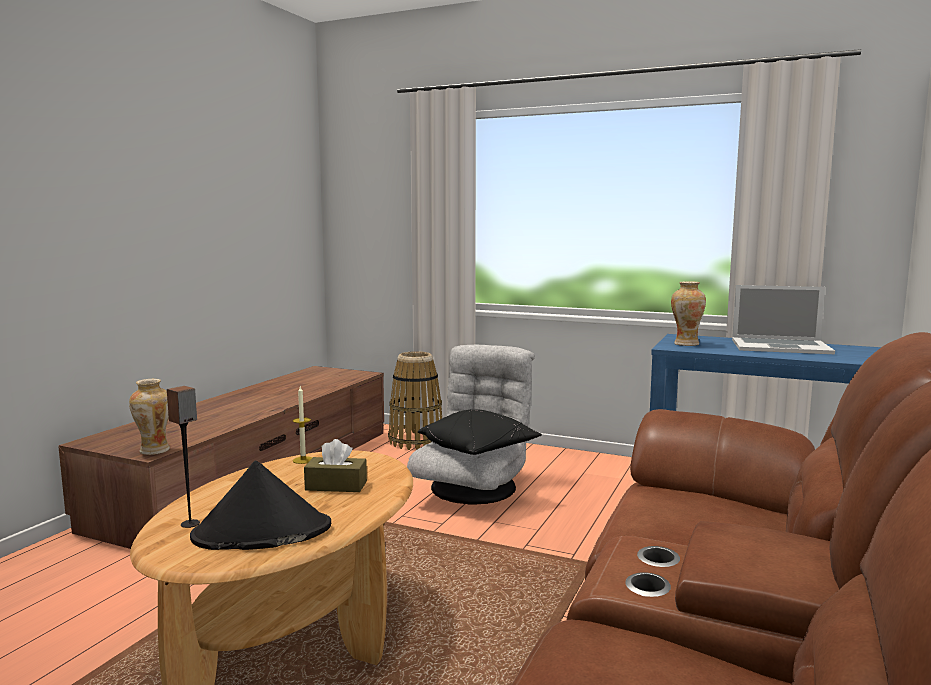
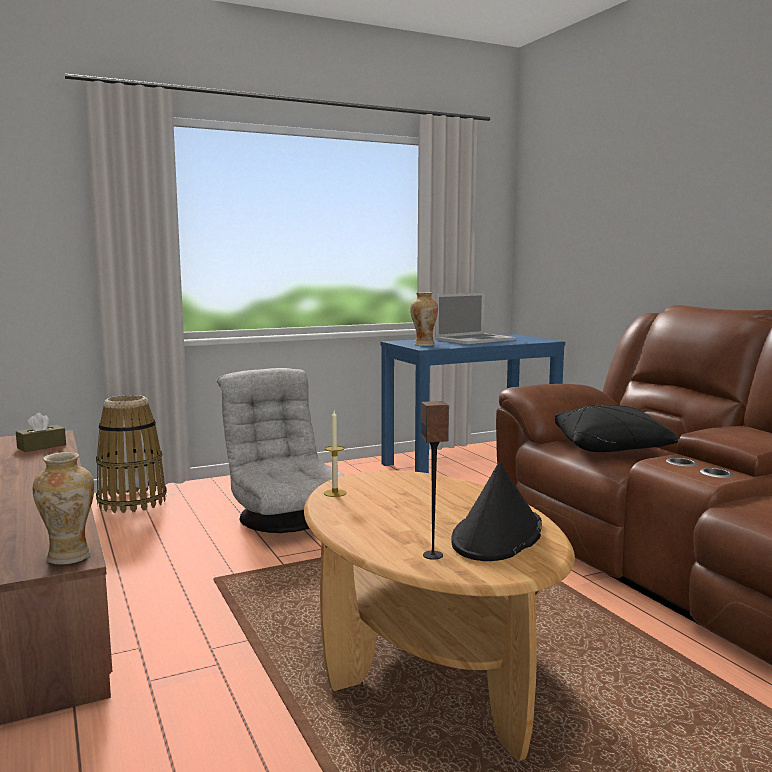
camera: 50 degrees left, 0 degrees up
(336, 486) = (426, 496): brown tissue box -> brown tissue box (41, 446)
(479, 450) = (304, 472): black pillow -> black pillow (611, 448)

